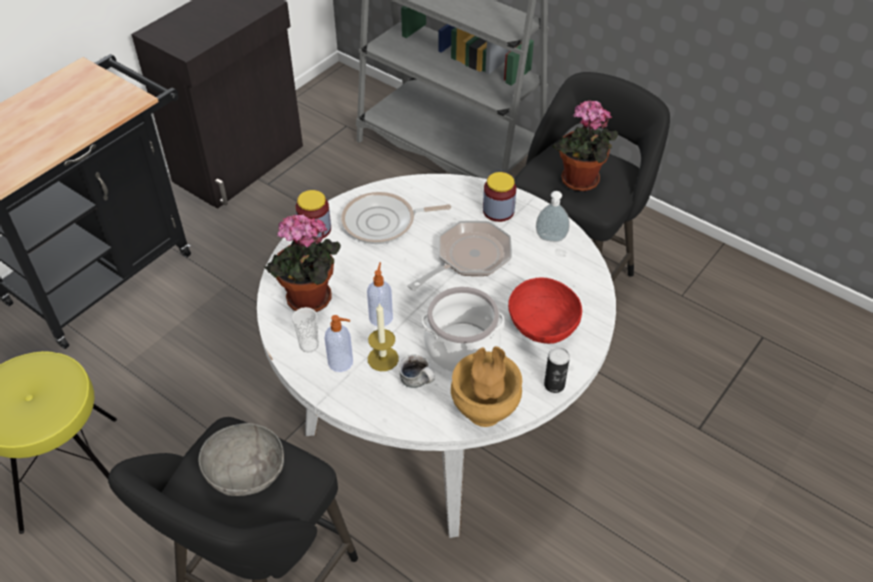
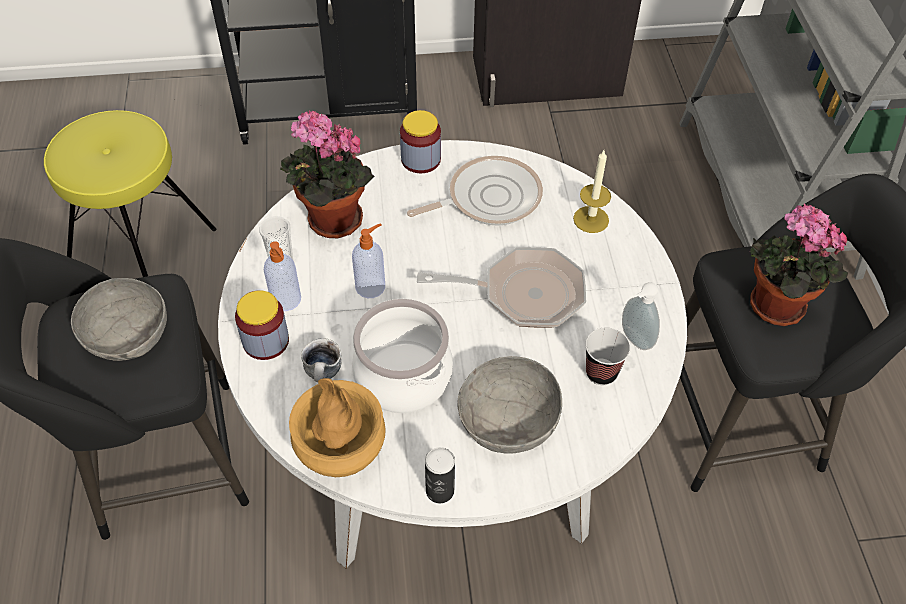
camera: 45 degrees right, 5 degrees up
(383, 223) = (488, 198): frying pan -> frying pan turned 120 degrees clockwise
(383, 358) = (323, 326): candle -> candle (591, 219)
(498, 211) = (617, 269): jar -> jar (266, 341)
(543, 325) = (508, 421): red bowl -> grey bowl
(555, 267) = (601, 373): none -> cup

